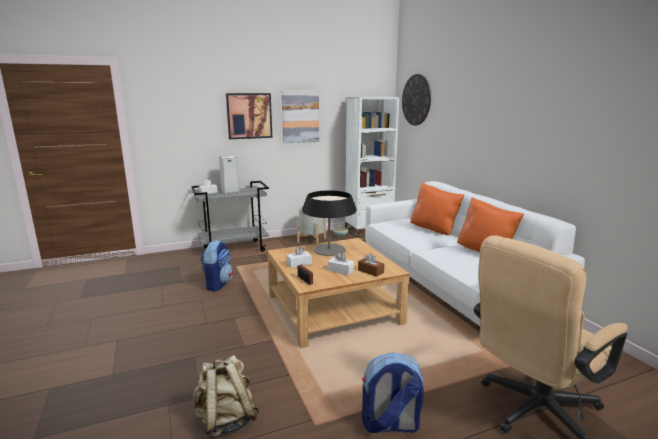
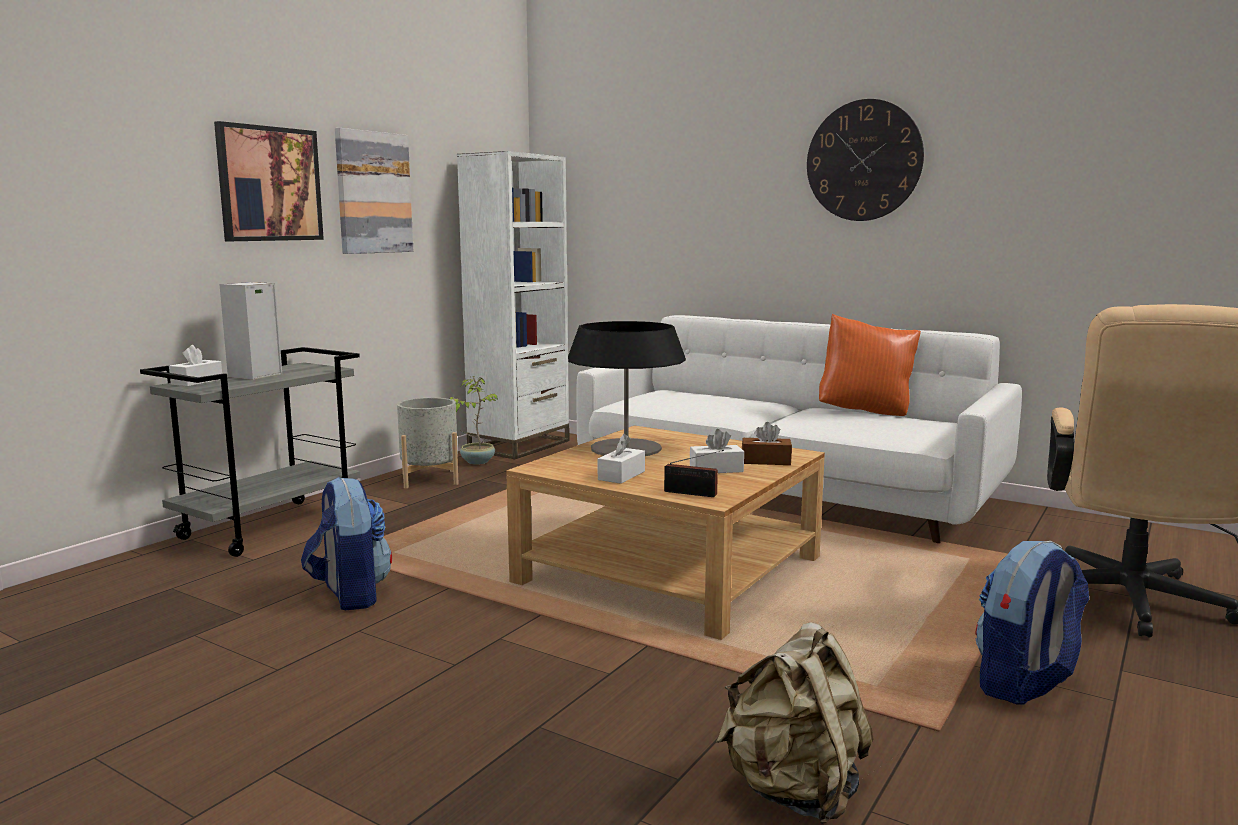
camera: 35 degrees left, 5 degrees down
(416, 100) = (596, 164): wall clock -> wall clock (863, 160)
(434, 230) = (732, 399): orange pillow -> none

